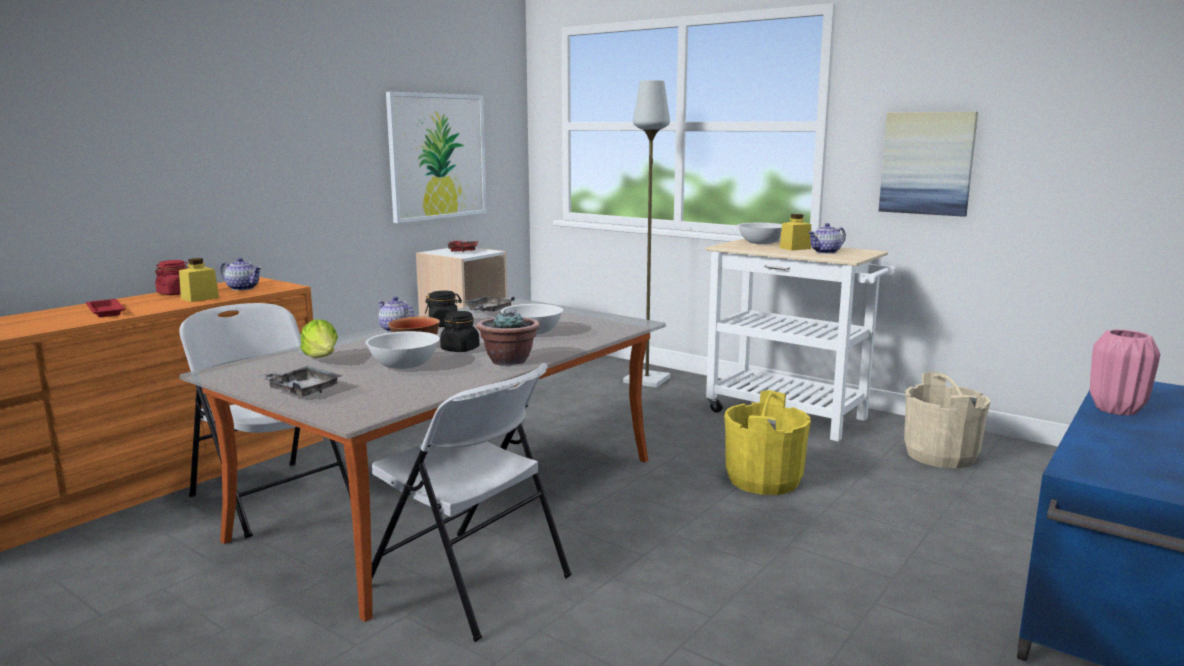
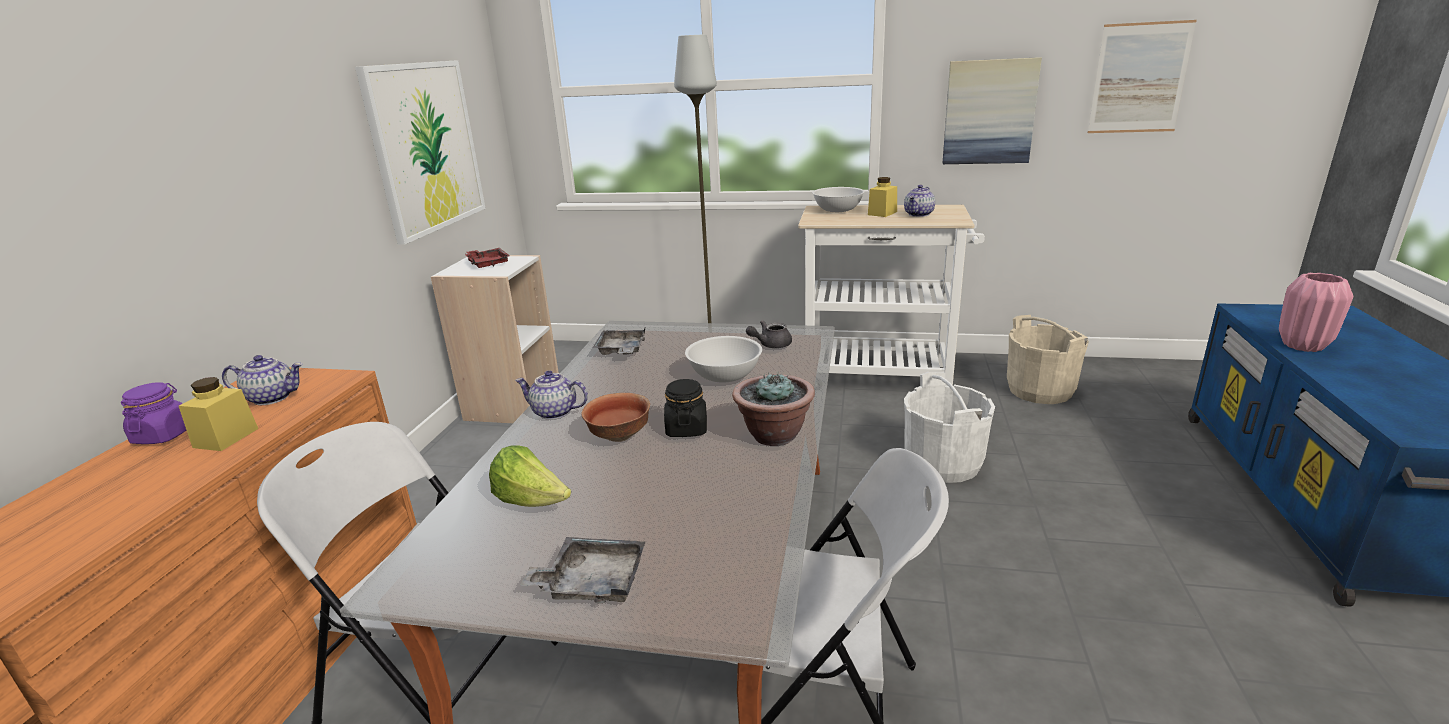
camera: 25 degrees left, 10 degrees up
(105, 311) = (78, 516): red tray -> none
(175, 293) = (164, 435): red jar -> purple jar
(404, 365) = (661, 481): white bowl -> none
(444, 324) = (602, 387): black jar -> none
(595, 324) = (770, 345): none -> grey teapot
(764, 480) = (943, 463): yellow bucket -> white bucket
(1085, 137) = (1139, 78): none -> picture

